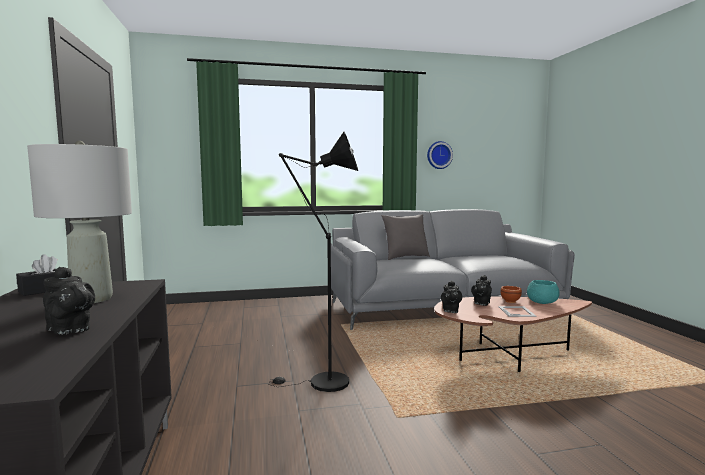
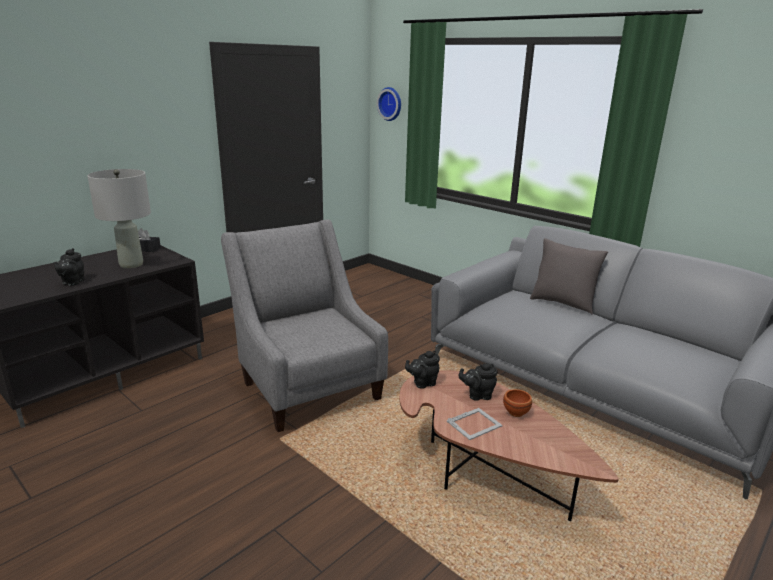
camera: 55 degrees right, 15 degrees up
(321, 383) = (307, 386): black floor lamp -> grey armchair
(439, 155) = (713, 157): wall clock -> wall clock (391, 104)
(542, 302) = (547, 436): turquoise bowl -> none

